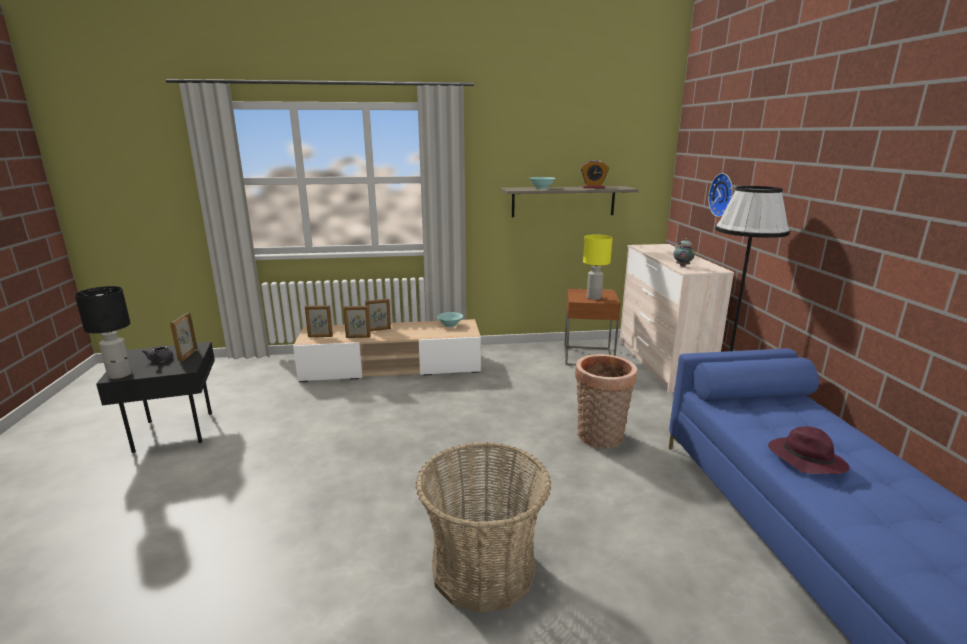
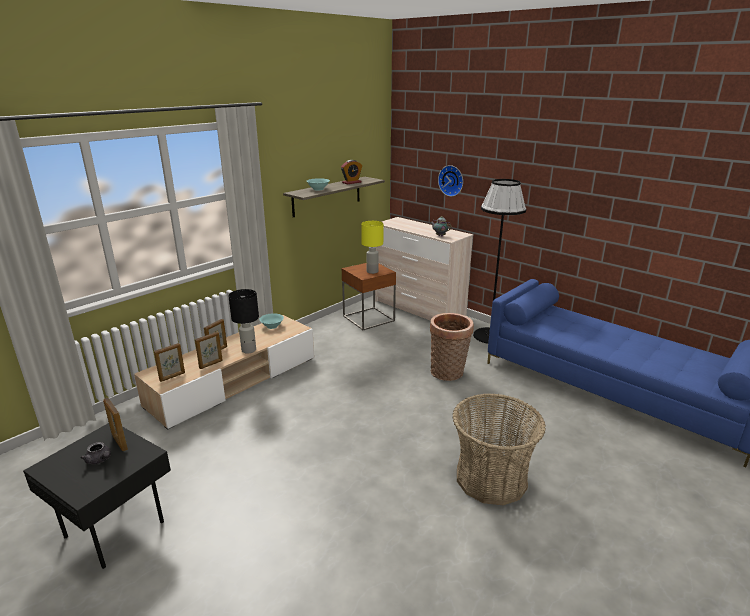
camera: 40 degrees left, 5 degrees up
(120, 374) = (86, 490): black table lamp -> black table lamp (249, 350)
(804, 459) = (595, 340): purple hat -> none

